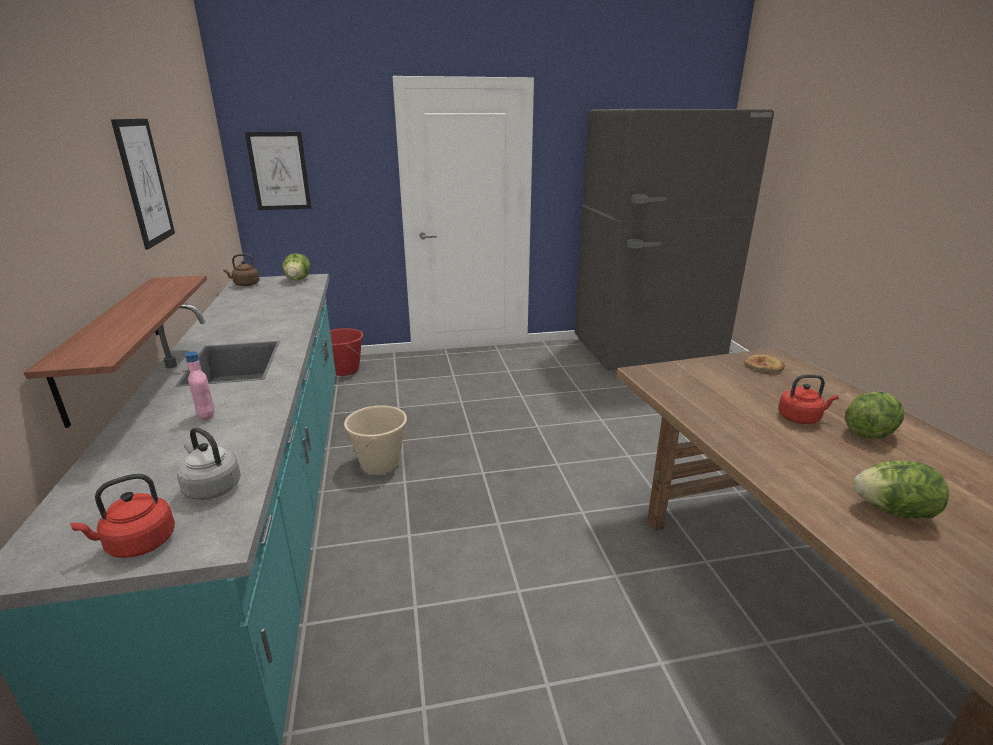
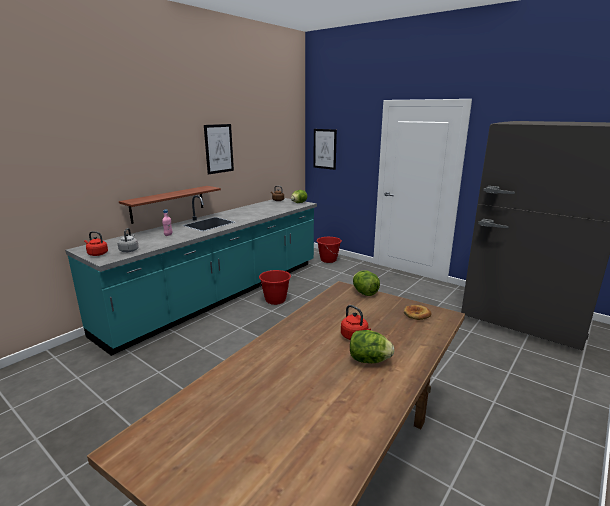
camera: 50 degrees right, 5 degrees down
(380, 463) = (275, 300): beige bucket -> red bucket
(893, 511) = (275, 377): lettuce -> lettuce (364, 293)

